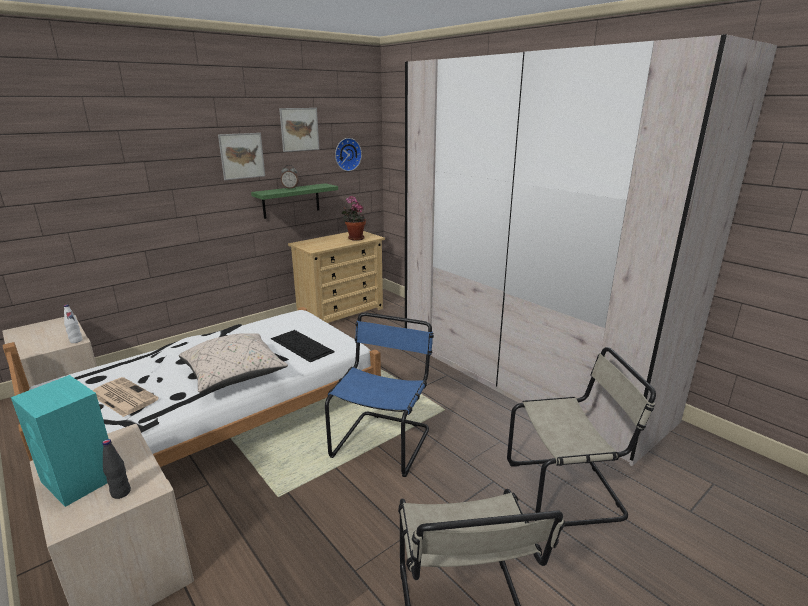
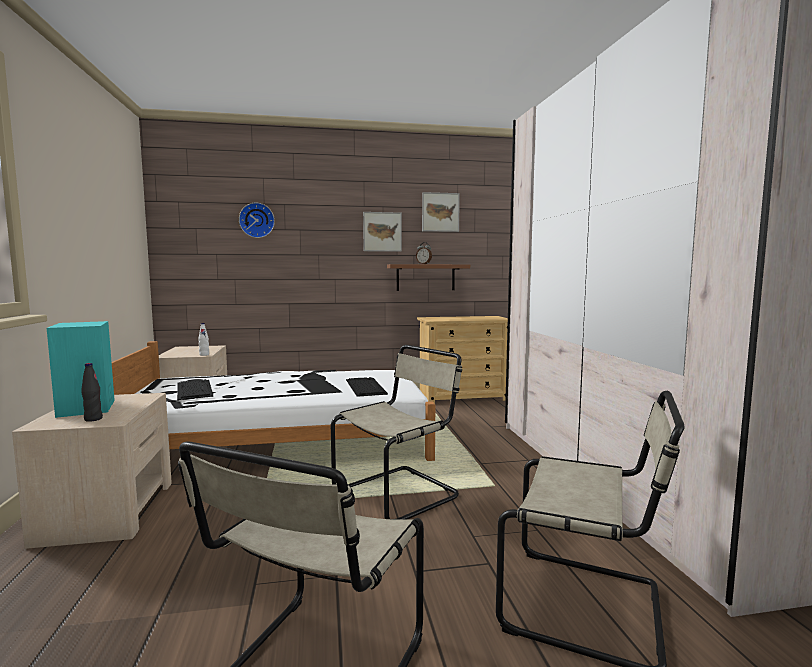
camera: 30 degrees right, 15 degrees down
(122, 397) = (194, 389): newspaper -> keyboard
(234, 375) = (285, 393): beige pillow -> none
(291, 200) = (425, 277): green shelf -> brown shelf
(347, 154) = (489, 239): wall clock -> wall clock (257, 220)
(354, 238) = (483, 318): potted plant -> none
(383, 441) = (400, 493): blue chair -> beige chair

